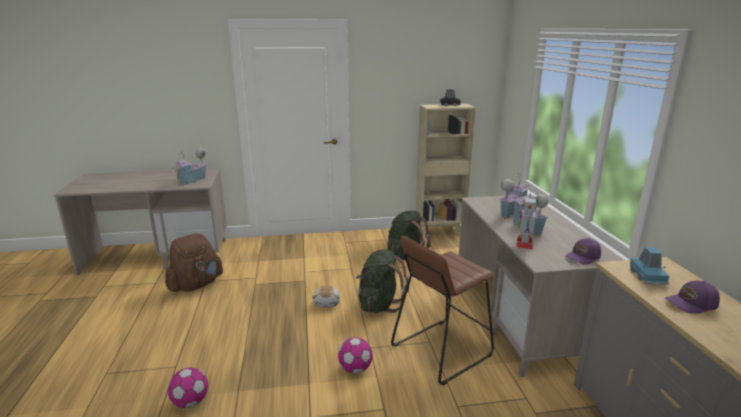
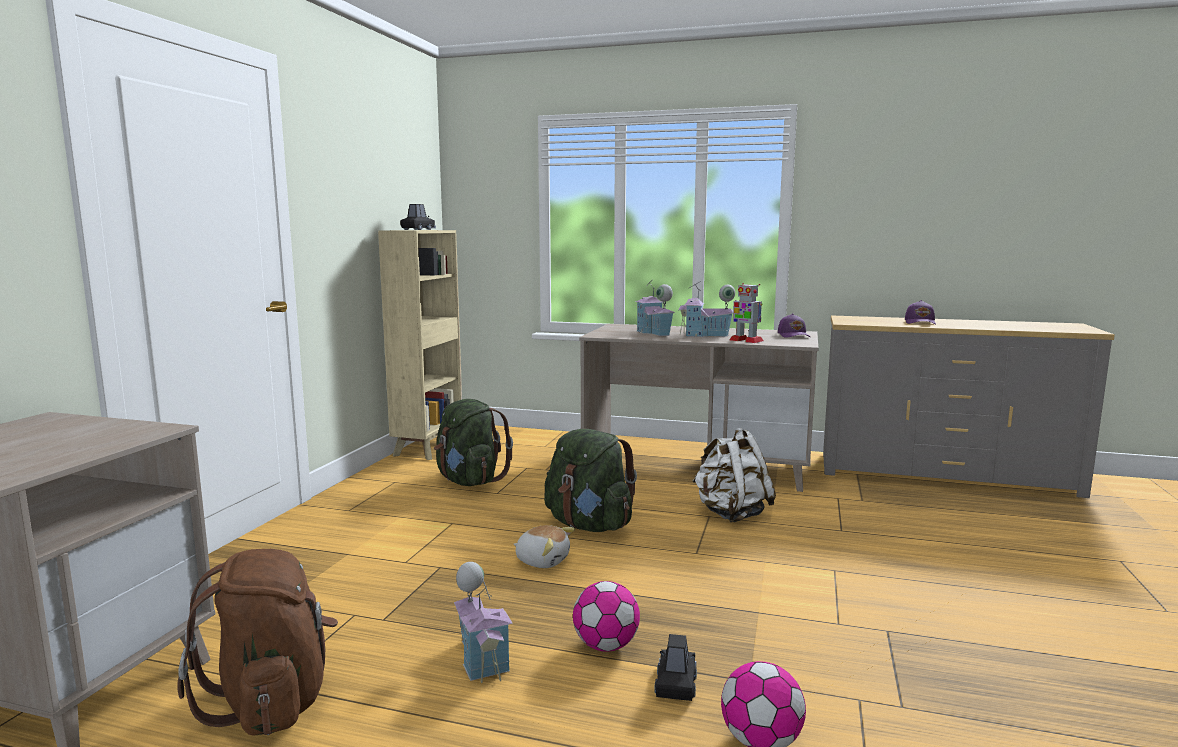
camera: 65 degrees left, 10 degrees down
(193, 180) = (89, 435): toy house -> toy house (482, 658)
(229, 368) = (676, 684): none -> black toy car
(355, 369) = (741, 572): football -> football (606, 646)
(441, 350) = (731, 514): brown stool -> white backpack
(647, 276) = (869, 321): blue toy car -> none

